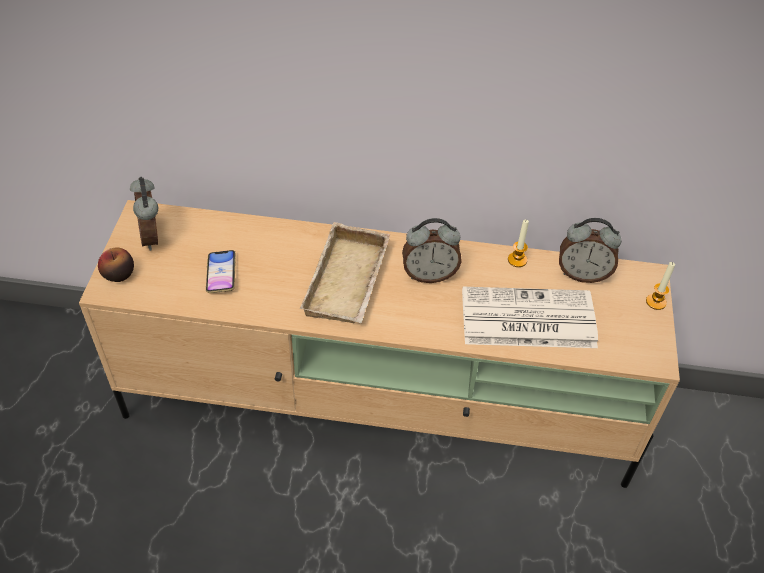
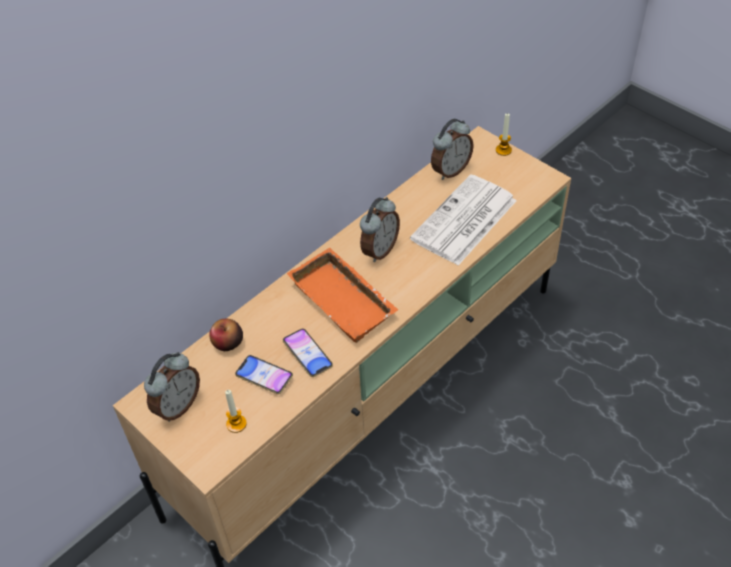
camera: 50 degrees left, 0 degrees up
(118, 274) = (198, 449): apple -> apple (228, 343)
(153, 237) = (177, 406): alarm clock -> alarm clock turned 75 degrees counterclockwise
(266, 290) = (307, 355): none -> phone
(349, 282) = (345, 300): beige tray -> orange tray
(517, 260) = (408, 195): candle -> candle (236, 424)

